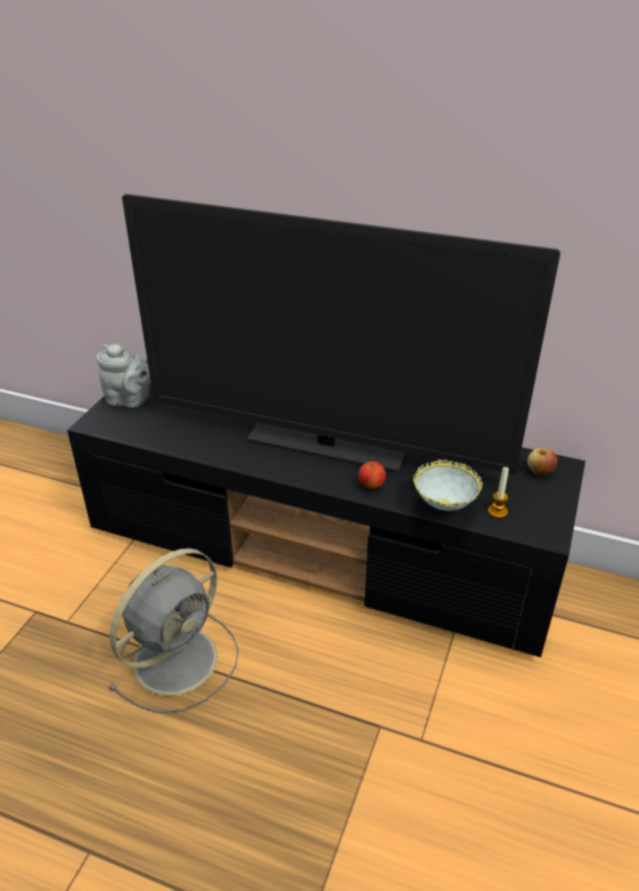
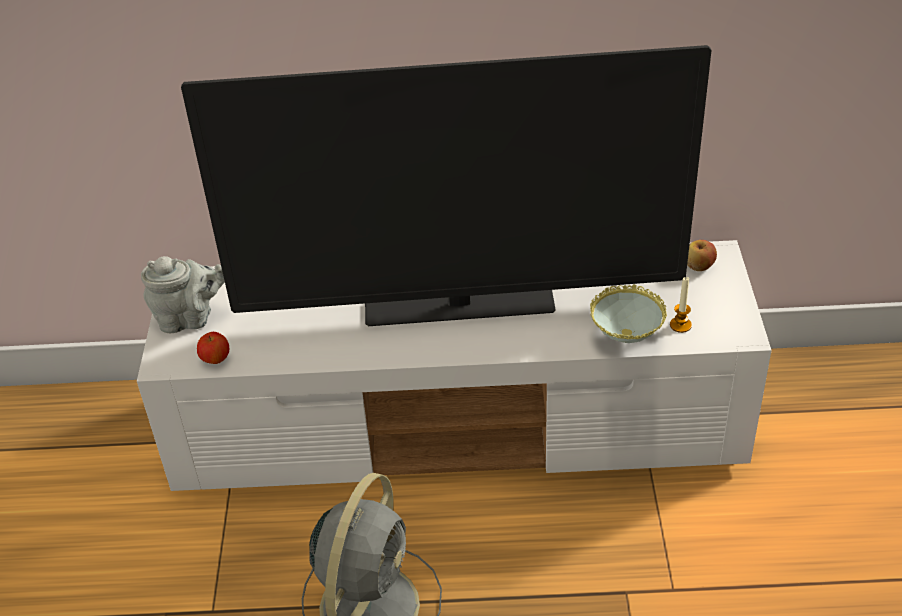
camera: 20 degrees left, 5 degrees up
(322, 549) = (461, 424): black tv stand -> white tv stand
(371, 486) = (536, 338): apple -> apple (215, 360)

